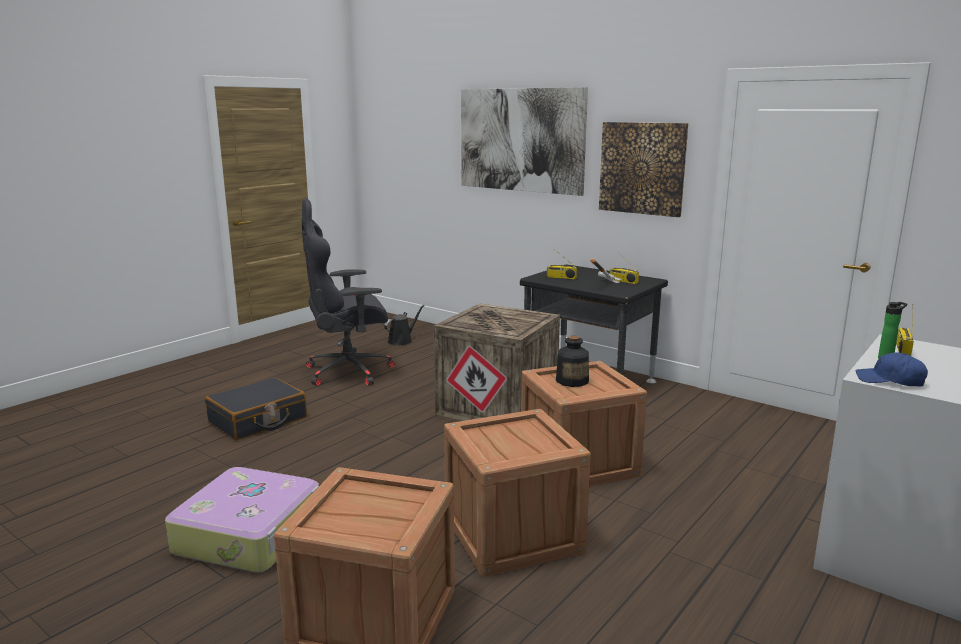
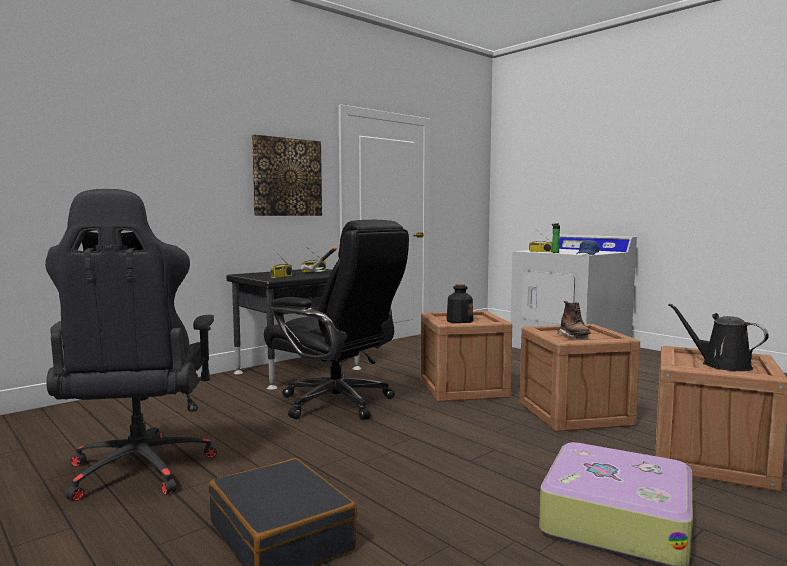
camera: 80 degrees left, 10 degrees down
(402, 341) = (54, 433): black watering can -> black watering can (721, 365)
(495, 407) = (336, 403): crate -> black office chair
(501, 438) = (574, 337): none -> brown boot
(521, 140) = (155, 146): picture -> none

